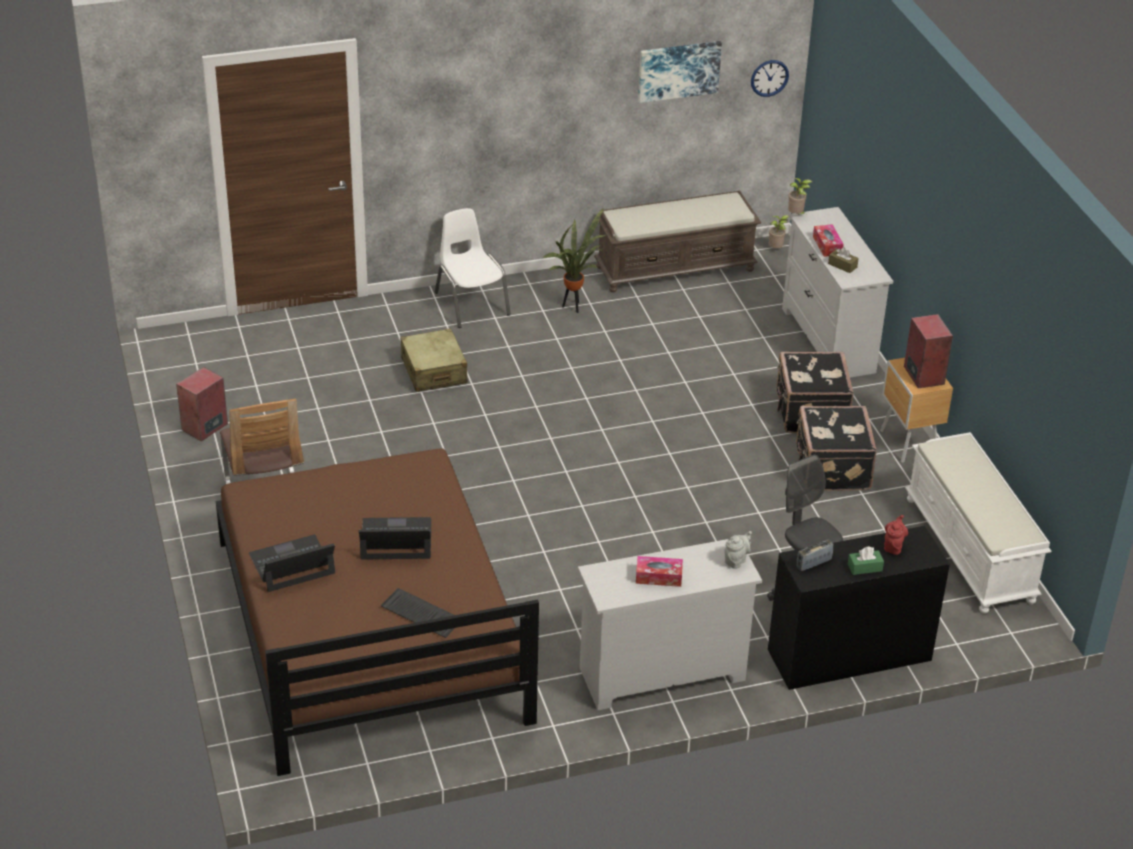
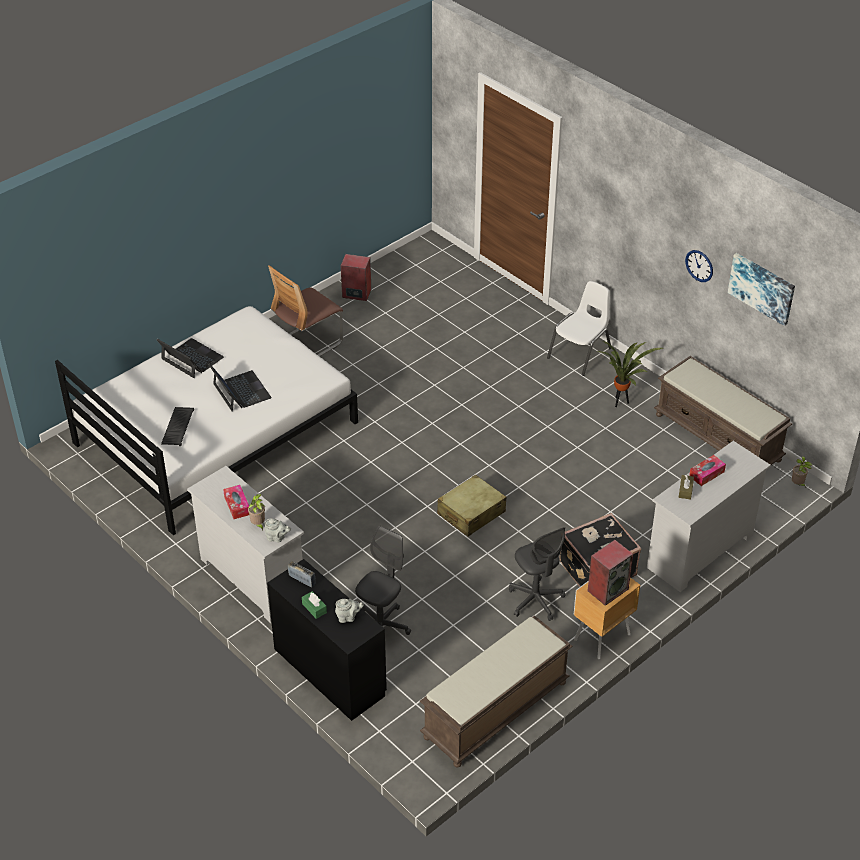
camera: 65 degrees right, 5 degrees up
(369, 630) = (215, 432): brown bed -> white bed
(434, 371) = (490, 364): beige suitcase -> beige suitcase (471, 513)
(769, 78) = (829, 344): wall clock -> wall clock (699, 265)
(796, 215) = (734, 445): potted plant -> potted plant (258, 524)
(831, 468) = (535, 600): black suitcase -> grey office chair
(893, 546) = (348, 617): red teapot -> grey teapot
(971, 550) = (495, 711): white bench -> brown bench

